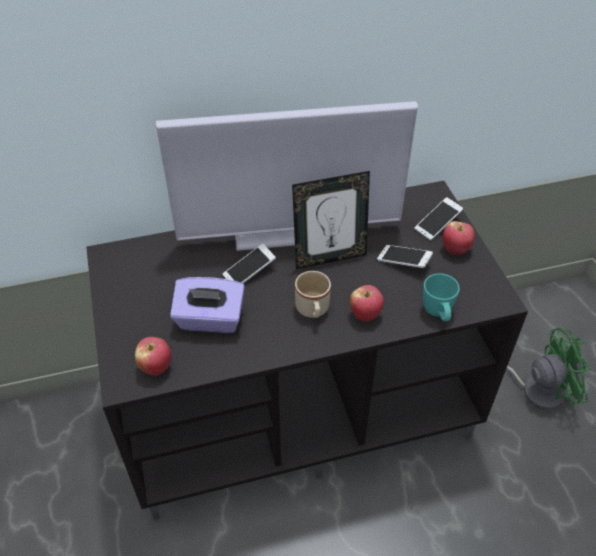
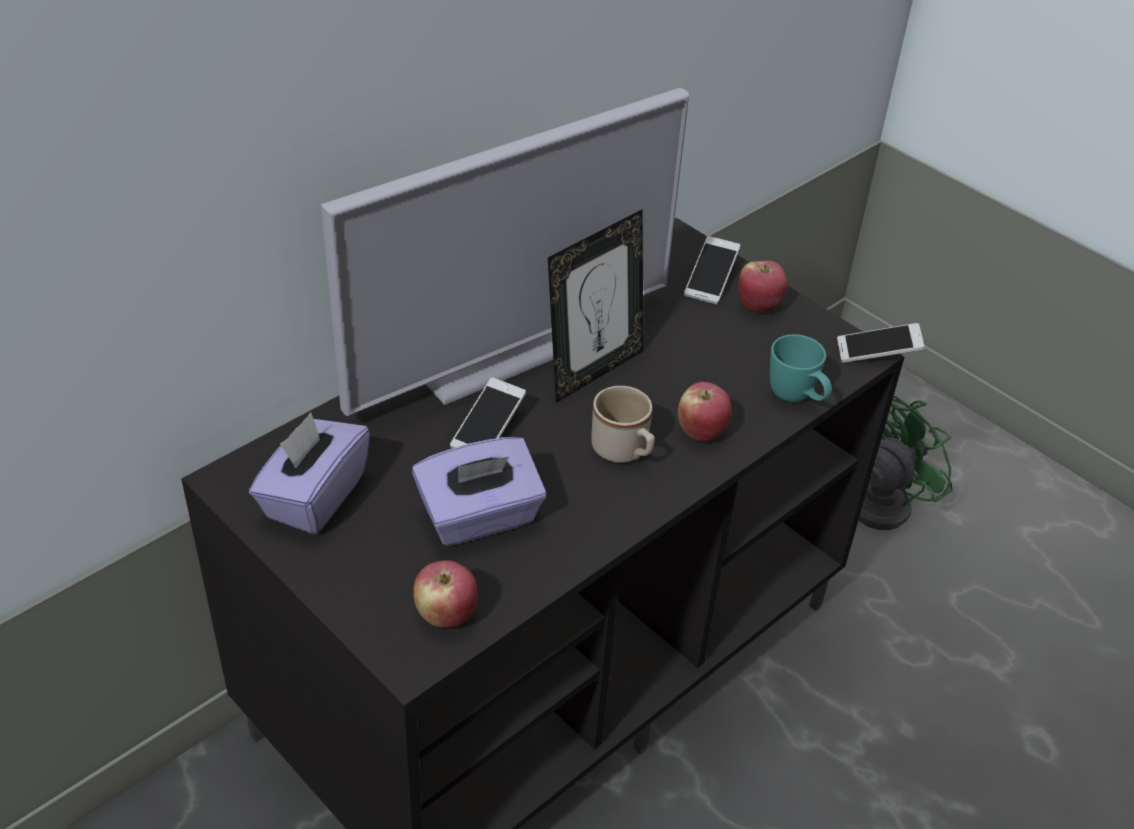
camera: 30 degrees left, 5 degrees down
(138, 278) = (314, 497): none -> purple tissue box
(403, 262) = (701, 344): phone -> phone (877, 353)

